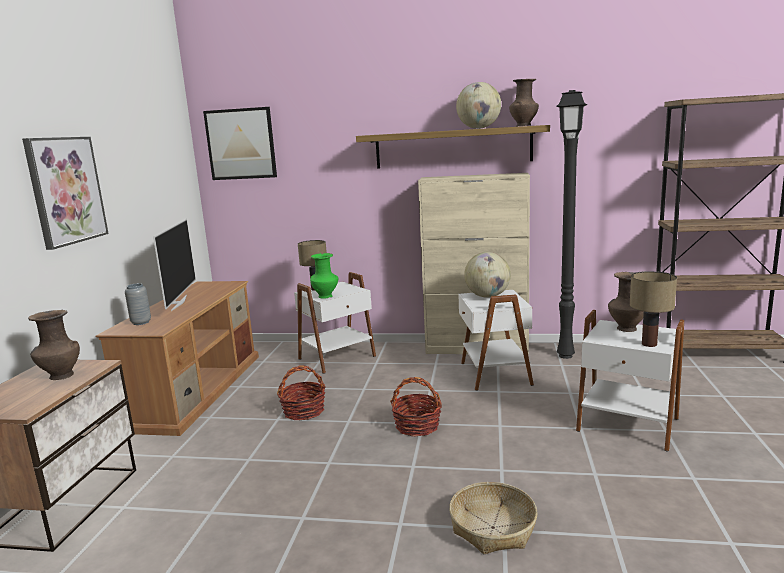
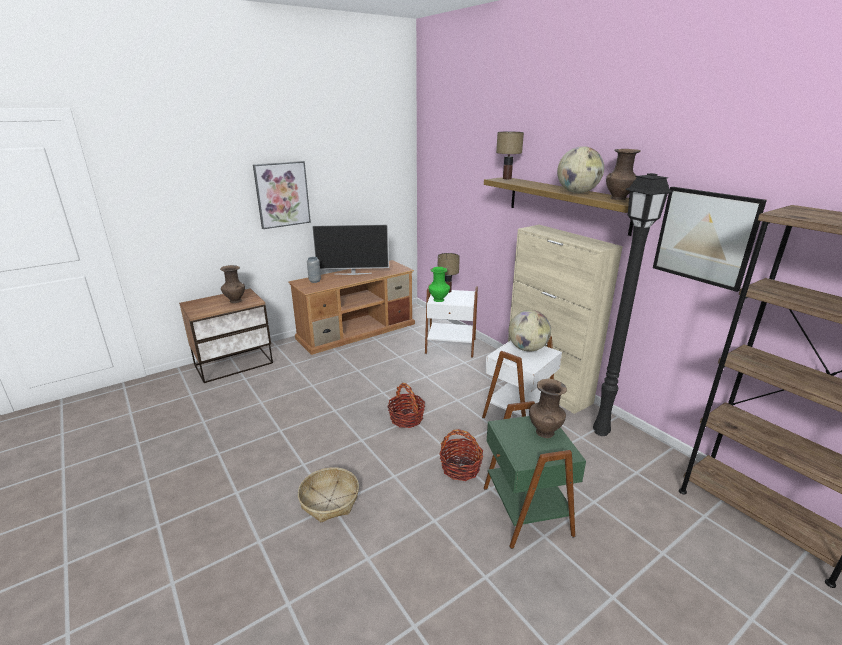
camera: 45 degrees right, 10 degrees up
(178, 302) = (353, 273): television -> television turned 45 degrees clockwise
(241, 144) = (438, 166): picture -> picture (704, 237)
(304, 411) = (375, 373): basket -> basket (460, 468)
(627, 425) = (524, 511): white side table -> green side table
(649, 344) = (524, 454): table lamp -> table lamp (507, 178)

